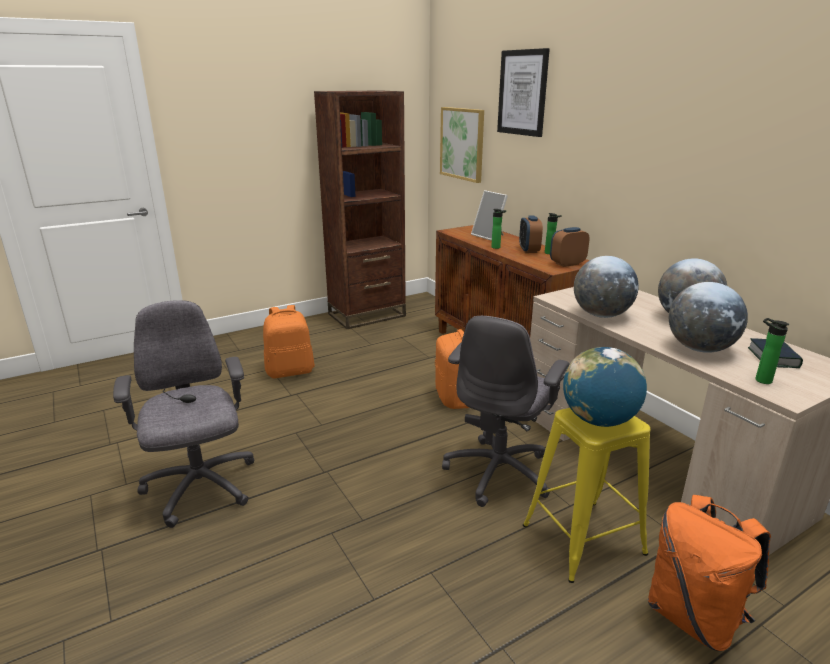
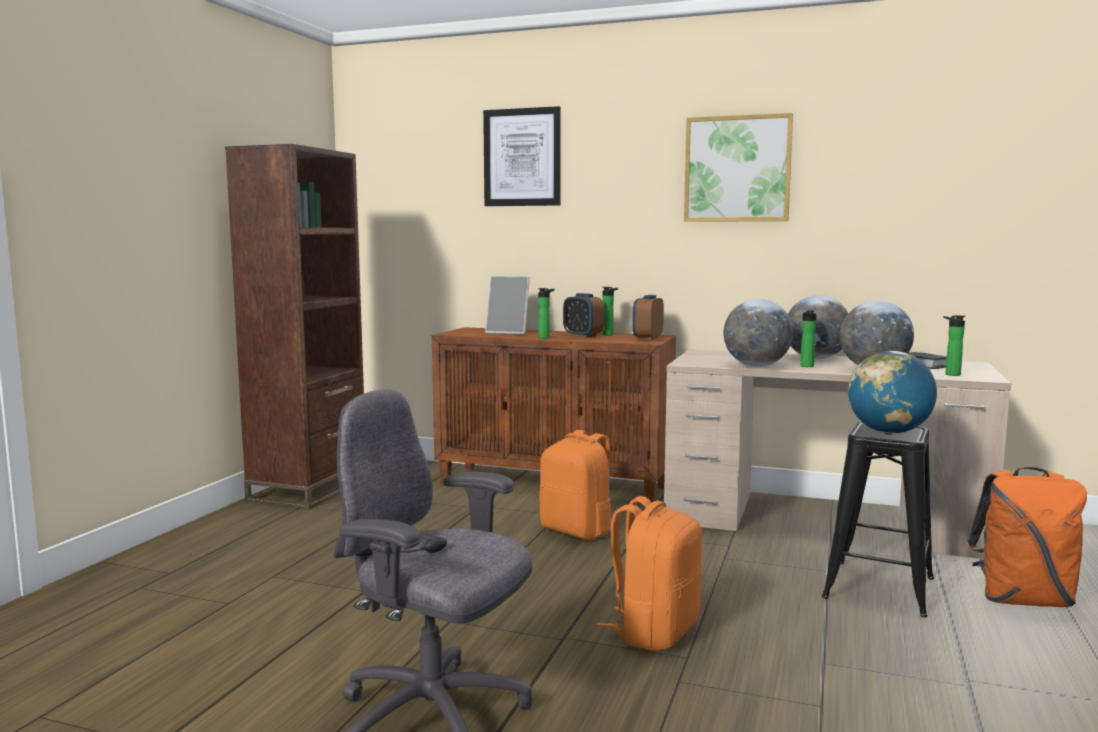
camera: 40 degrees left, 15 degrees down
(290, 371) = (311, 569): orange backpack -> orange backpack (654, 631)
(462, 144) = (415, 228): picture -> picture (737, 169)
(499, 472) = (730, 571): grey office chair -> none
(583, 539) = (879, 588): yellow stool -> black stool
(644, 327) = (806, 366): none -> bottle

